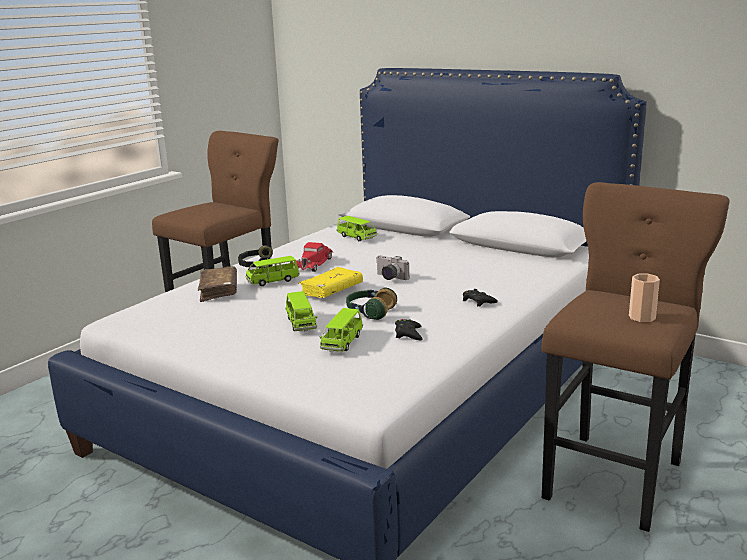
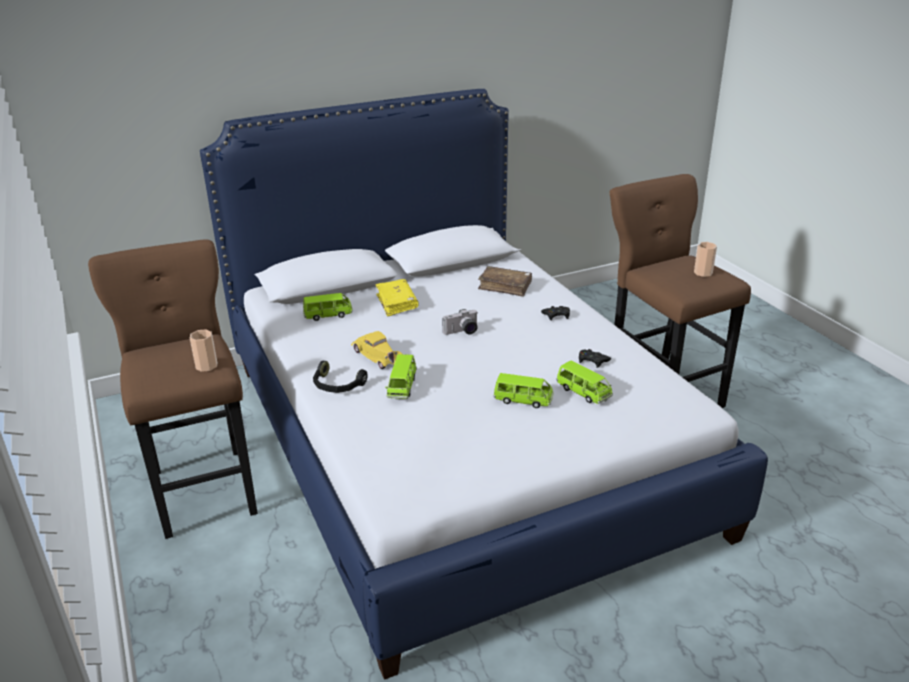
camera: 60 degrees left, 10 degrees up
(207, 217) = (206, 366): none -> cup
(219, 290) = (396, 422): brown book -> brown book (505, 286)
(314, 263) = (376, 355): red toy car -> yellow toy car
(331, 291) = (464, 366): yellow book -> yellow book (397, 303)
(370, 312) = (531, 363): headphones -> none

